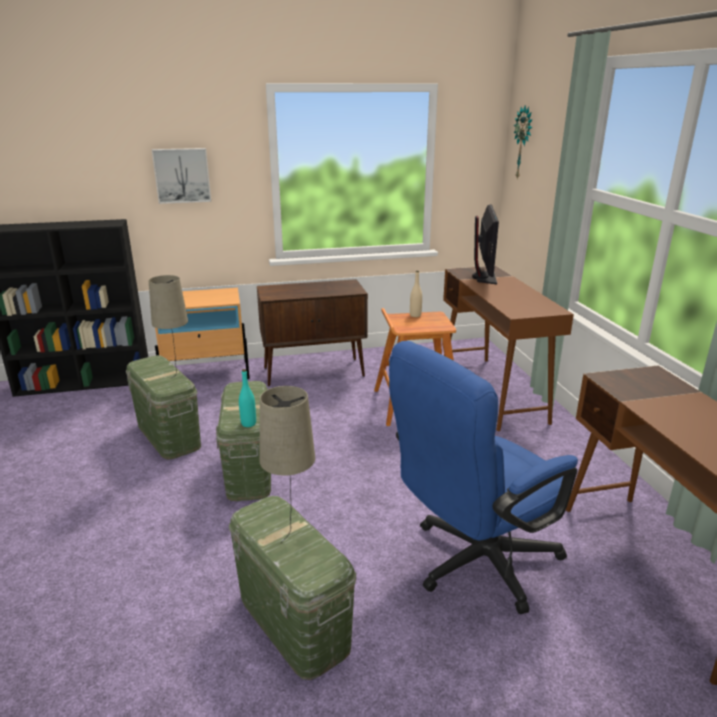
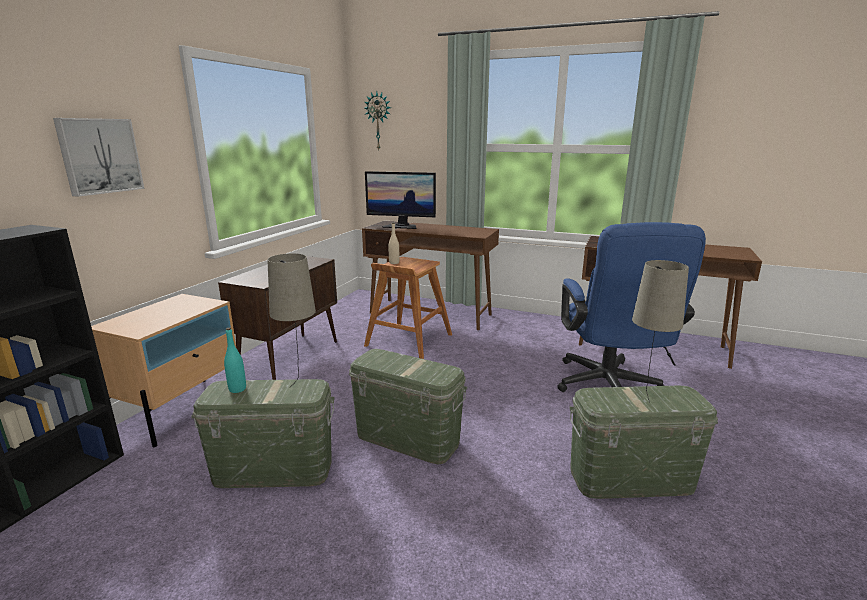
camera: 55 degrees left, 5 degrees down
(248, 423) = (448, 372): turquoise bottle -> turquoise bottle (237, 389)
(484, 277) = (401, 226): monitor -> monitor turned 150 degrees clockwise

